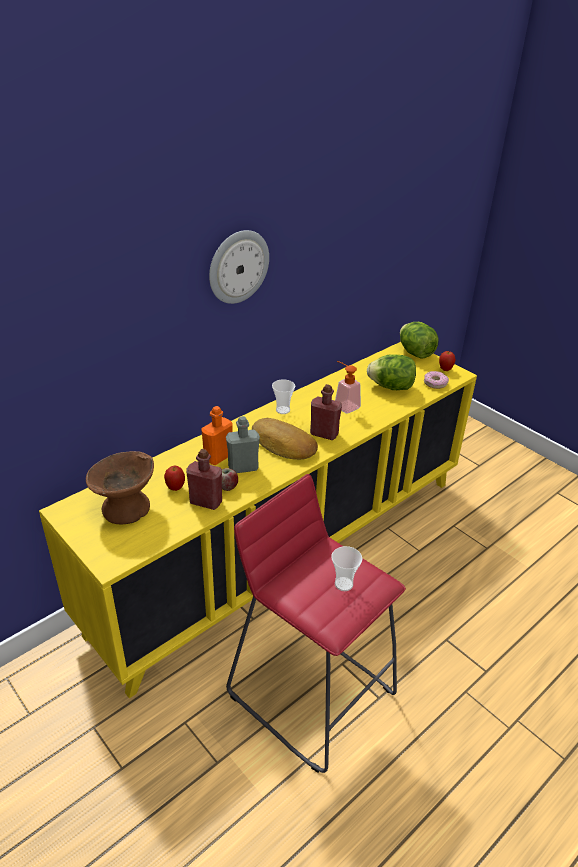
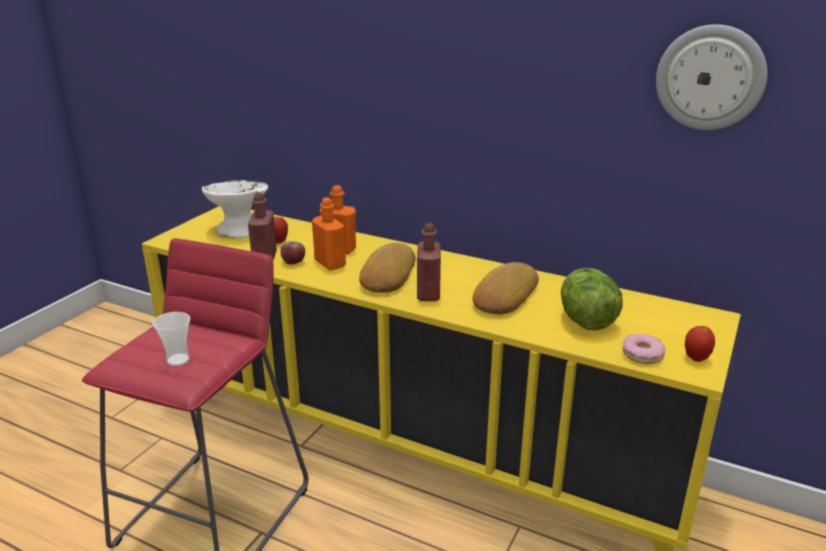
camera: 70 degrees right, 10 degrees down
(126, 508) = (239, 230): brown bowl -> white bowl
(238, 266) = (435, 57): wall clock -> wall clock (710, 78)
(243, 467) = (330, 263): grey bottle -> orange bottle
(283, 410) = (454, 263): cup -> none
(344, 405) = (503, 295): soap dispenser -> bread
(415, 353) = (710, 327): lettuce -> none

